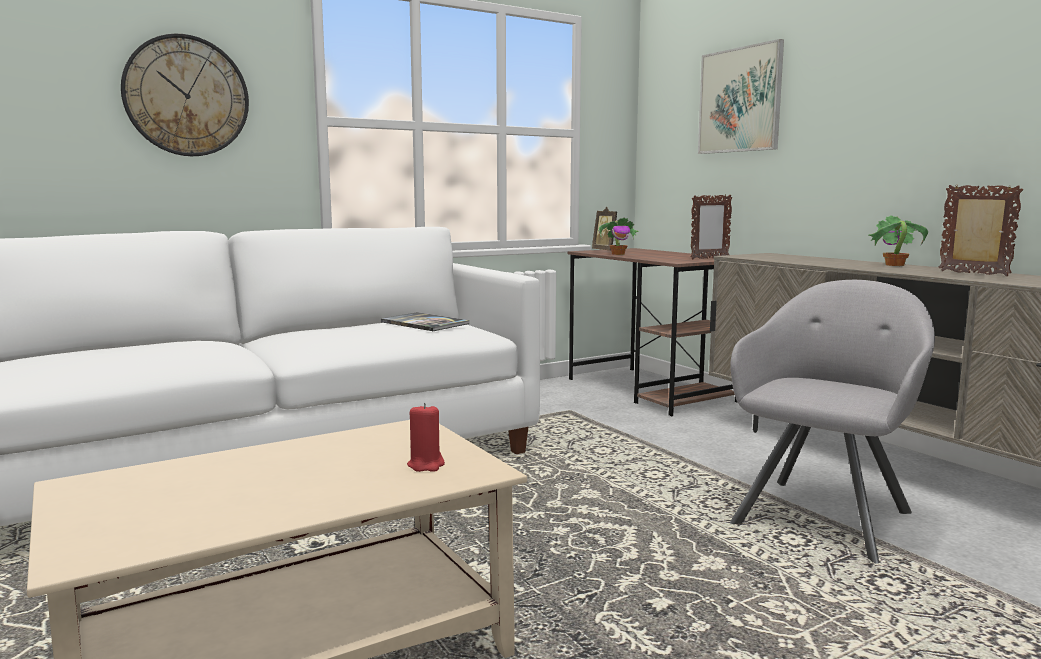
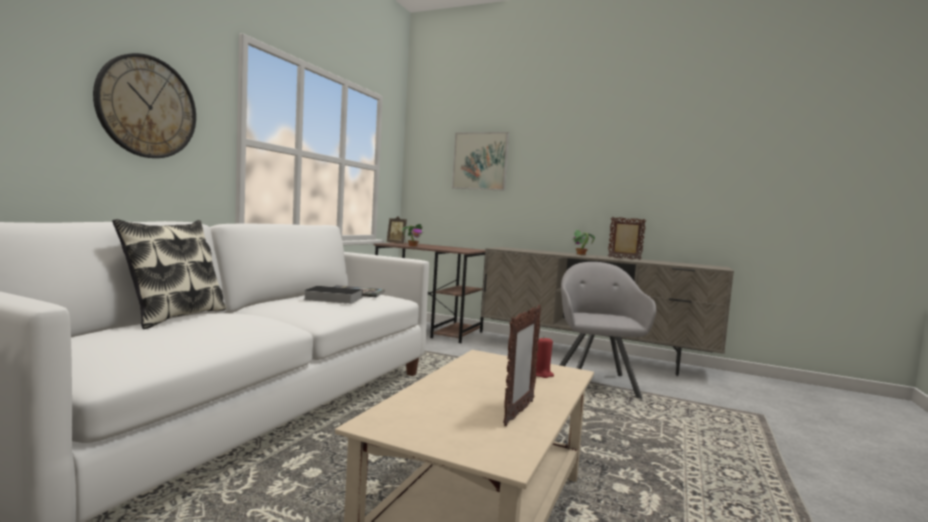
camera: 35 degrees left, 5 degrees down
(152, 342) = (174, 317): none -> pillow
(369, 330) = (331, 298): none -> book
(709, 258) = (471, 249): picture frame -> picture frame (518, 413)

